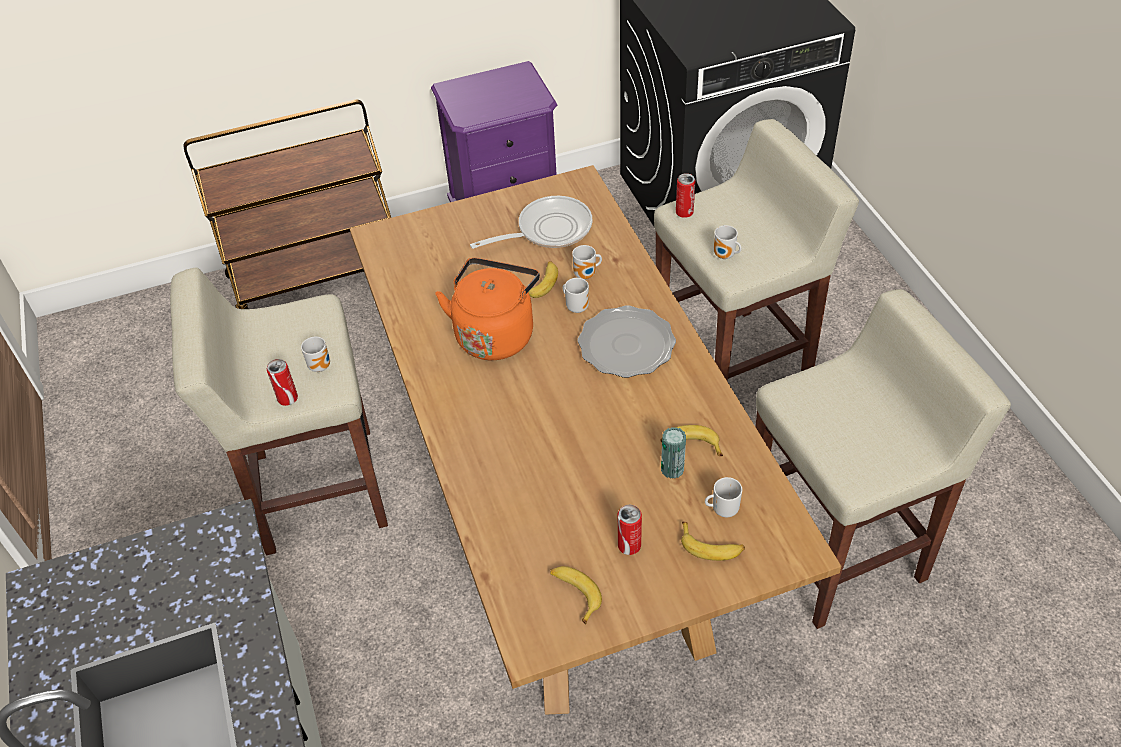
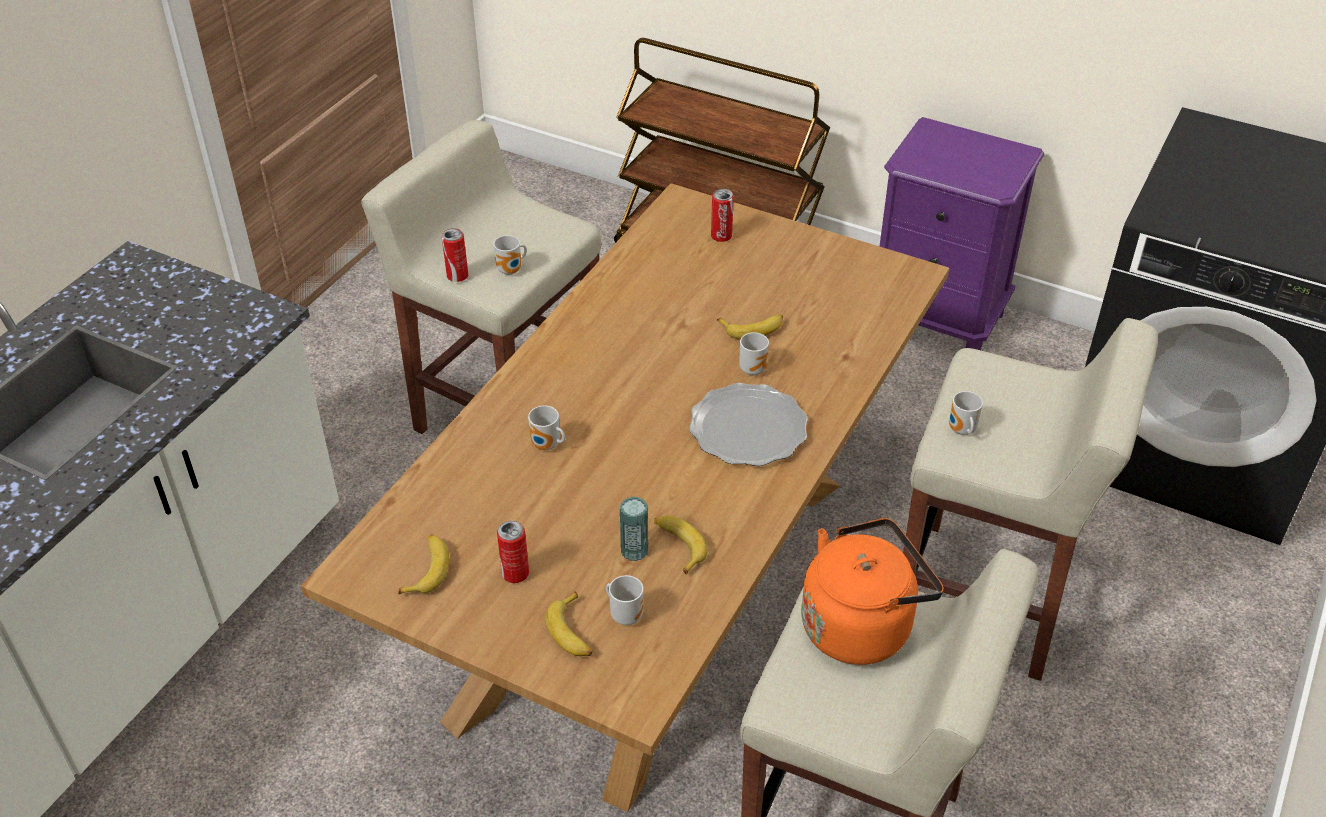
camera: 45 degrees right, 5 degrees down
(495, 333) = (659, 339): orange kettle -> orange kettle (861, 625)
(548, 230) = (824, 292): frying pan -> none
(586, 275) = (800, 351): mug -> mug (547, 446)
(684, 212) = (981, 368): can -> can (721, 236)

